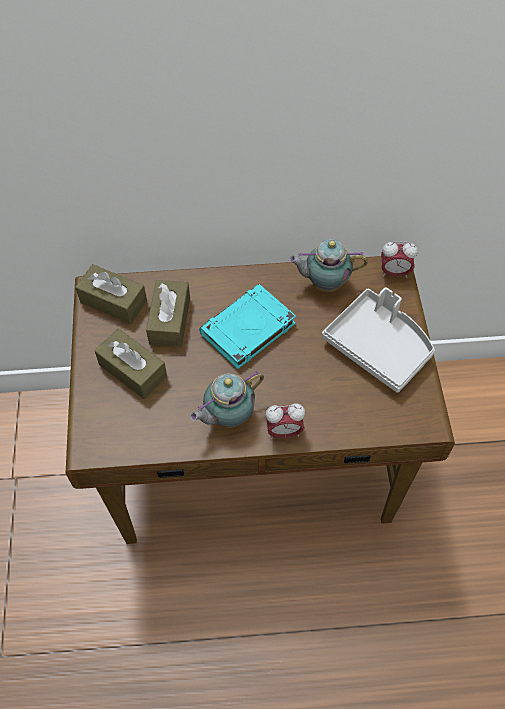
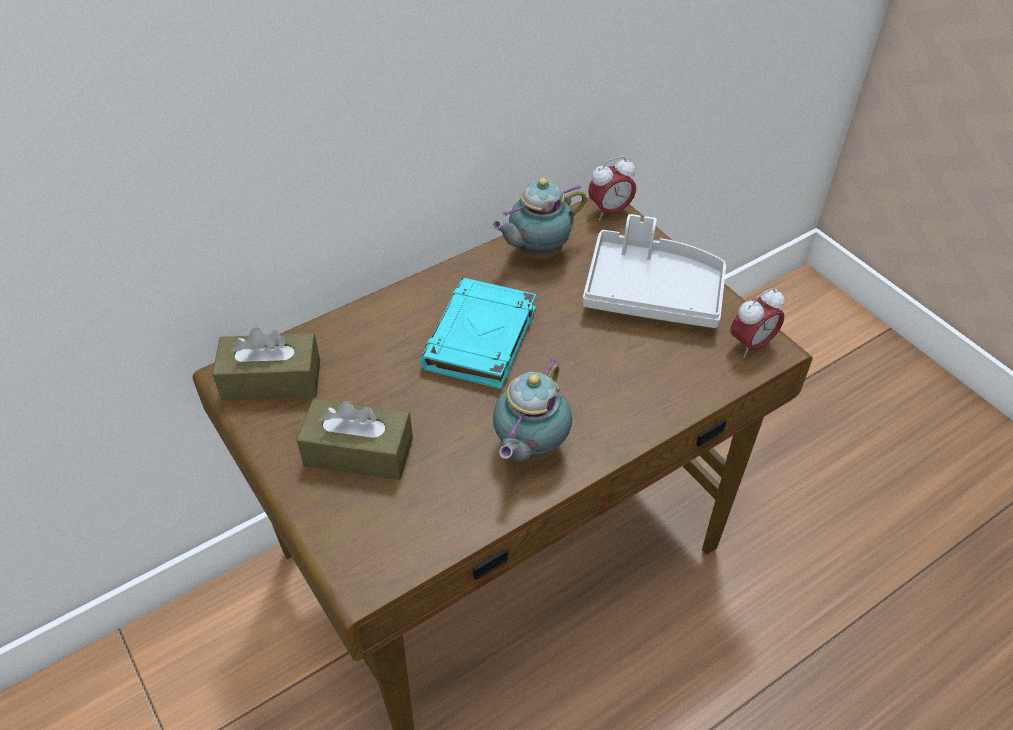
camera: 30 degrees left, 10 degrees down
(170, 321) = (369, 371): brown tissue box -> none
(284, 432) = (613, 434): alarm clock -> alarm clock (751, 345)

